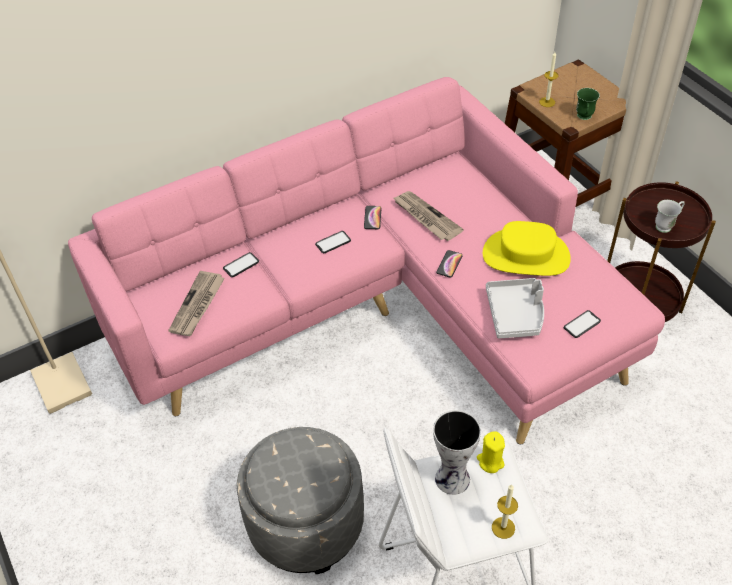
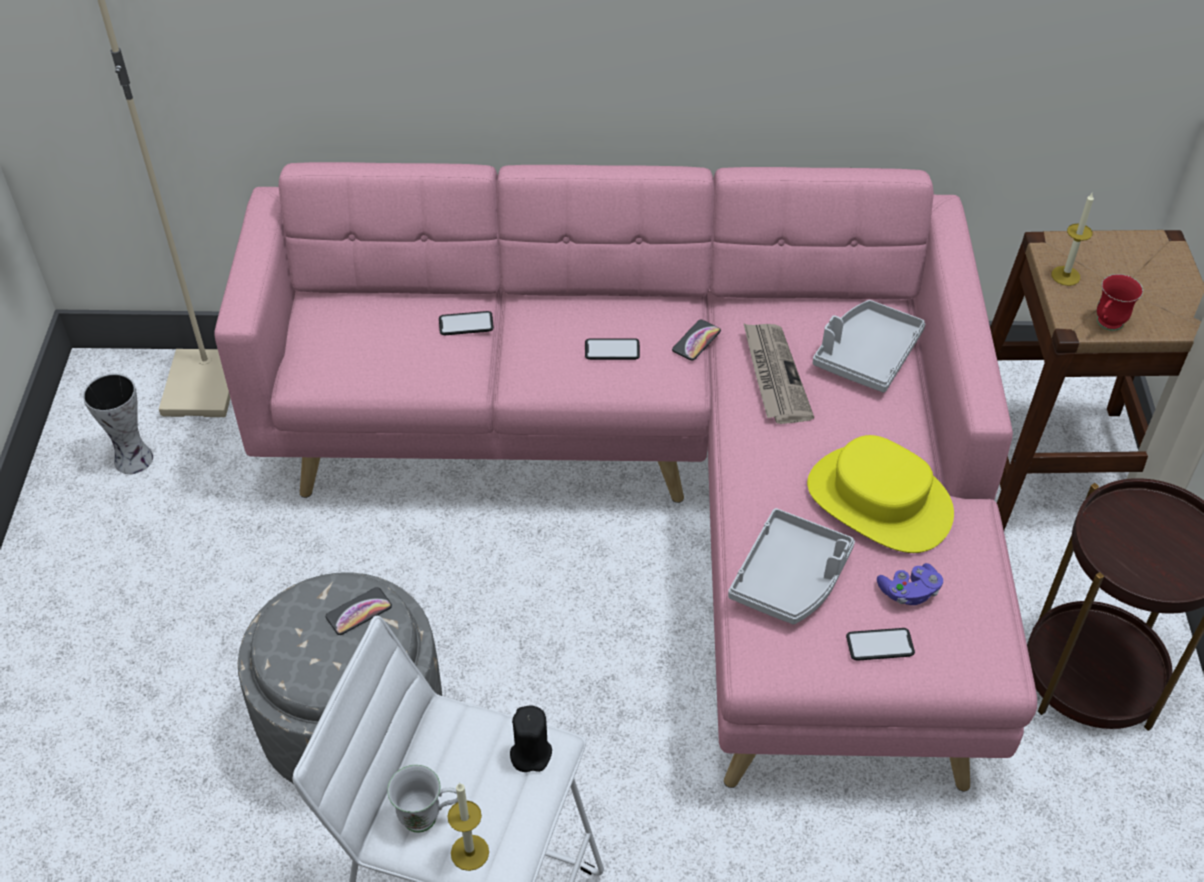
camera: 30 degrees right, 0 degrees up
(197, 305) = (369, 352): newspaper -> none
(449, 264) = (753, 458): phone -> phone (359, 612)
(454, 479) = (460, 749): vase -> vase (134, 460)
(462, 187) = (866, 355): none -> grey tray
(490, 461) = (530, 753): yellow candle -> black candle
(574, 292) = (909, 592): none -> purple game controller
(584, 118) = (1106, 325): green mug -> red mug
(666, 225) = (1137, 561): white mug -> white mug (429, 817)

